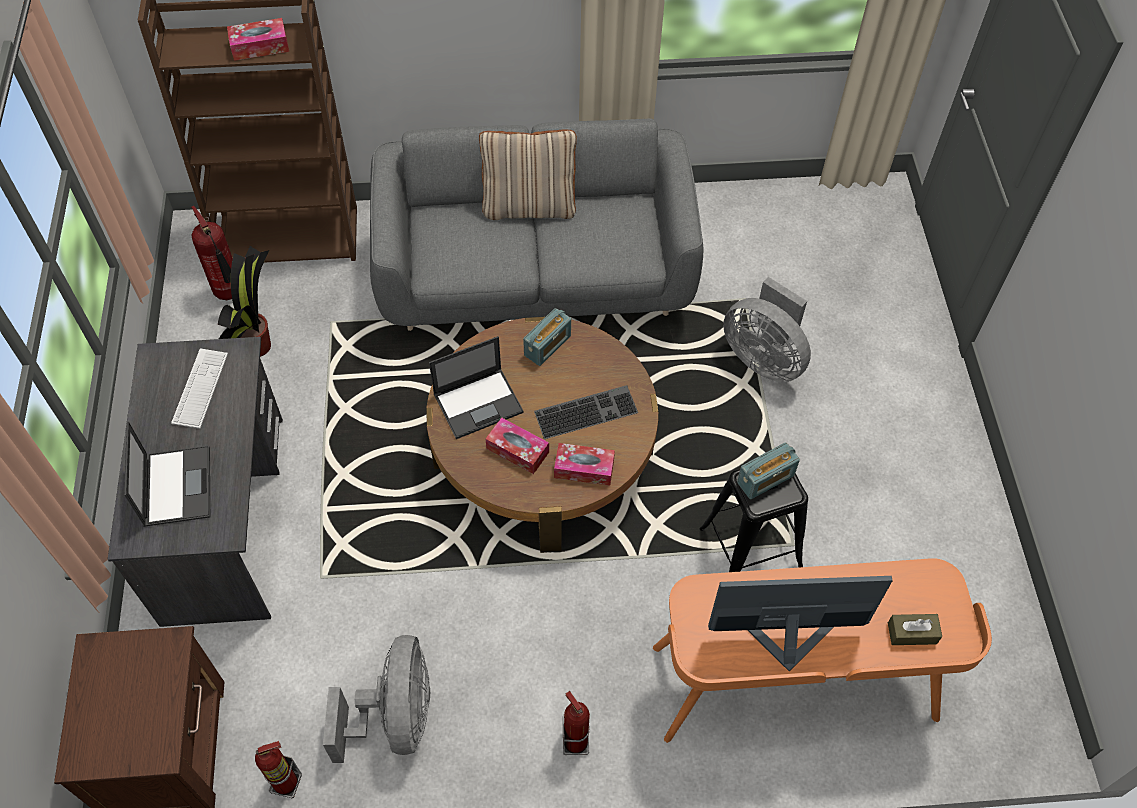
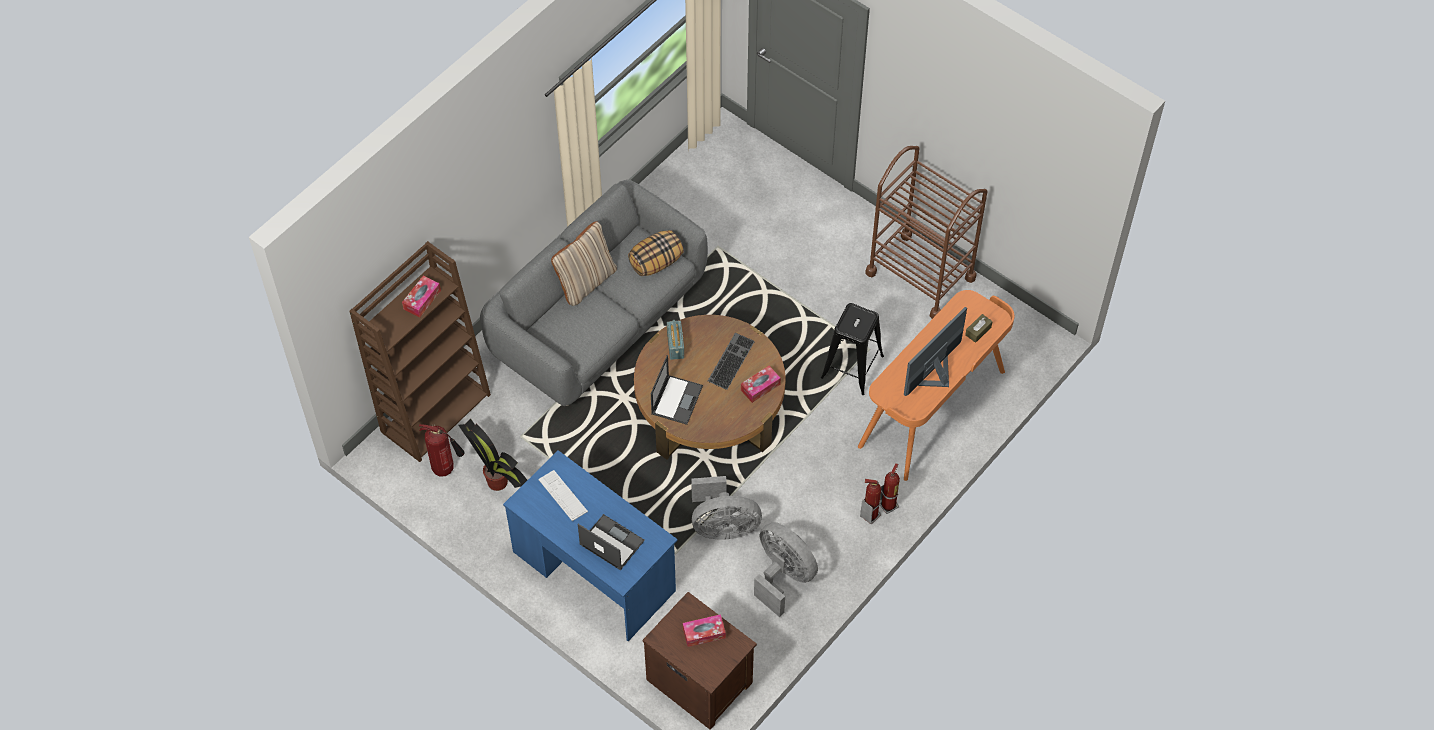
camera: 45 degrees left, 0 degrees up
(225, 518) = (594, 571): grey desk -> blue desk
(286, 783) = (769, 644): fire extinguisher -> fire extinguisher (888, 505)
(517, 450) = (721, 405): tissue box -> tissue box (704, 633)
(623, 242) = (656, 262): none -> pillow
(764, 358) = (760, 270): grey fan -> grey fan (723, 526)
(765, 479) = (852, 320): radio -> none
(949, 513) = (920, 275): none -> brown cart

